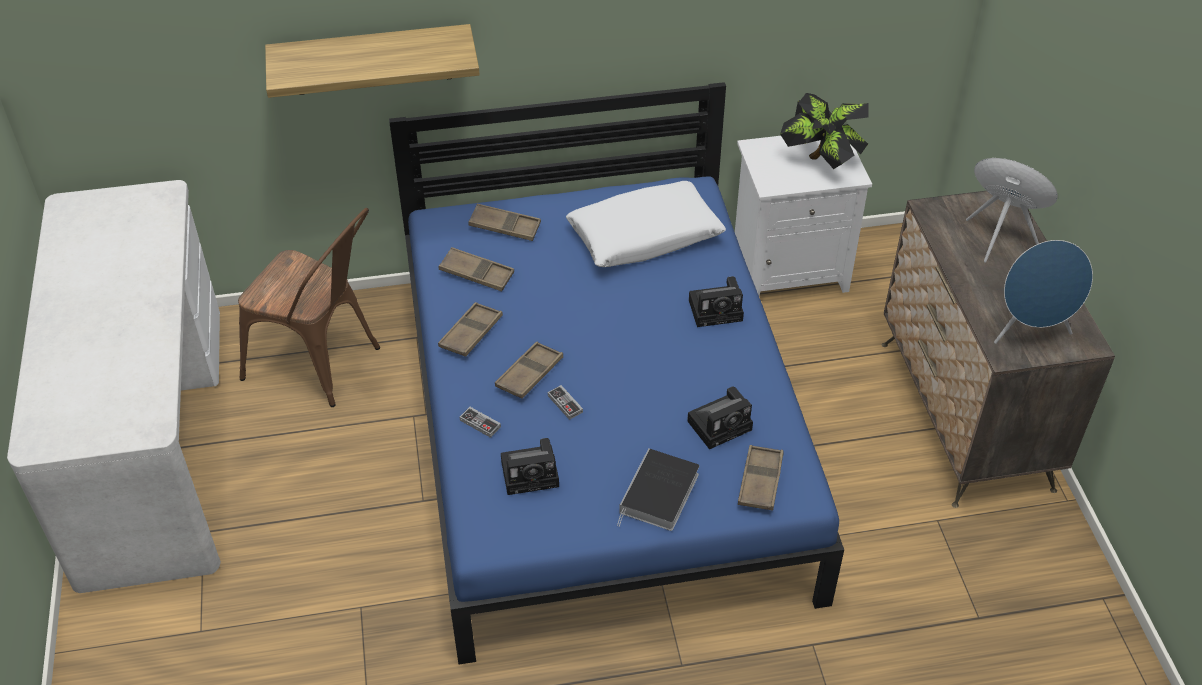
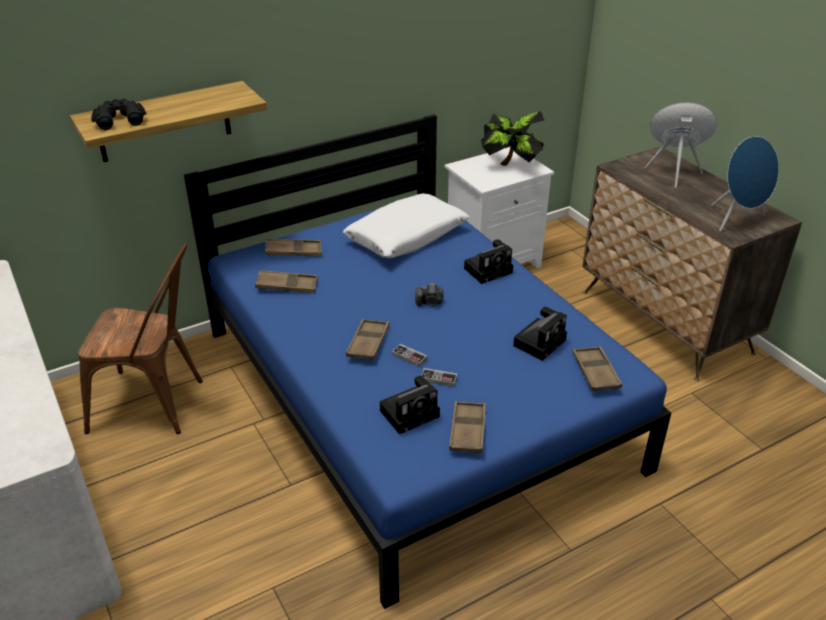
camera: 20 degrees left, 10 degrees down
(312, 63) = (119, 119): none -> black binoculars
(471, 333) = (304, 326): brown tray -> brown tray (467, 431)
(480, 423) = (346, 387): game controller -> game controller (438, 379)
(623, 338) = (429, 303): none -> camera
(659, 495) = (524, 402): book -> none

